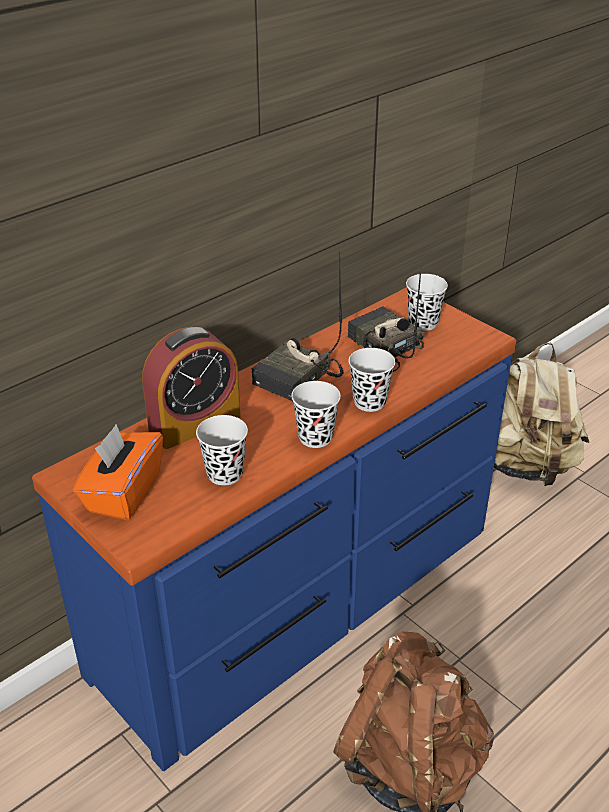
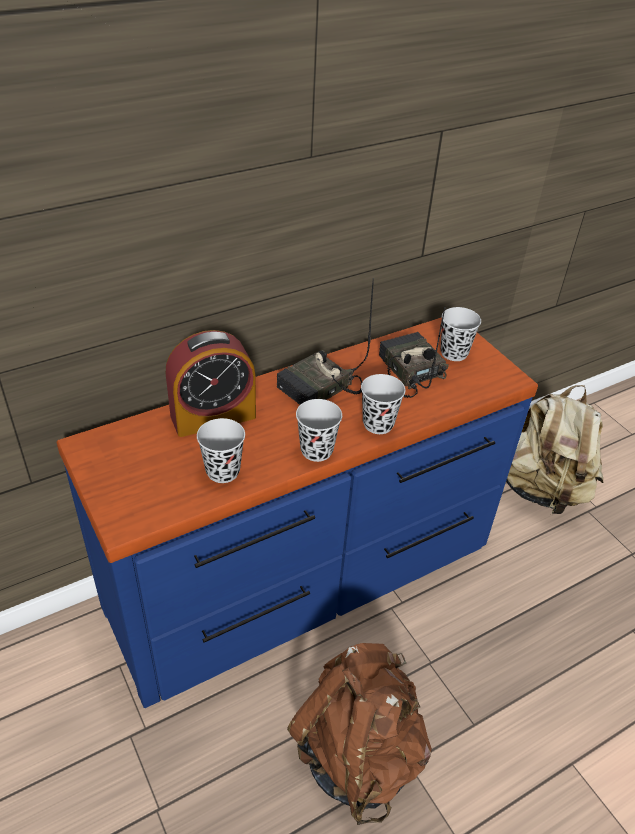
camera: 10 degrees right, 5 degrees up
(123, 493) = (127, 472): orange tissue box -> none

